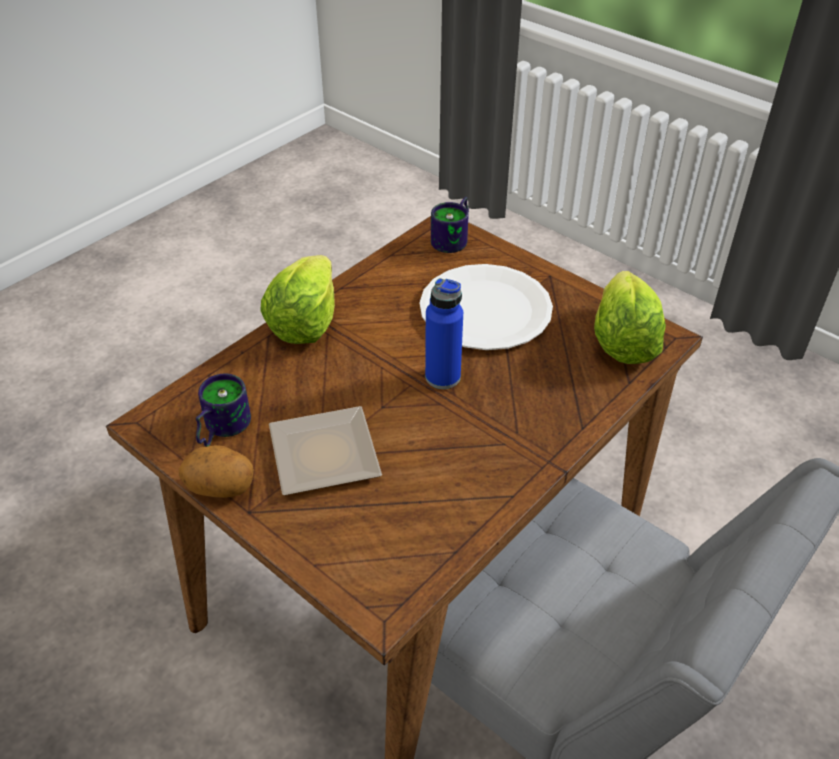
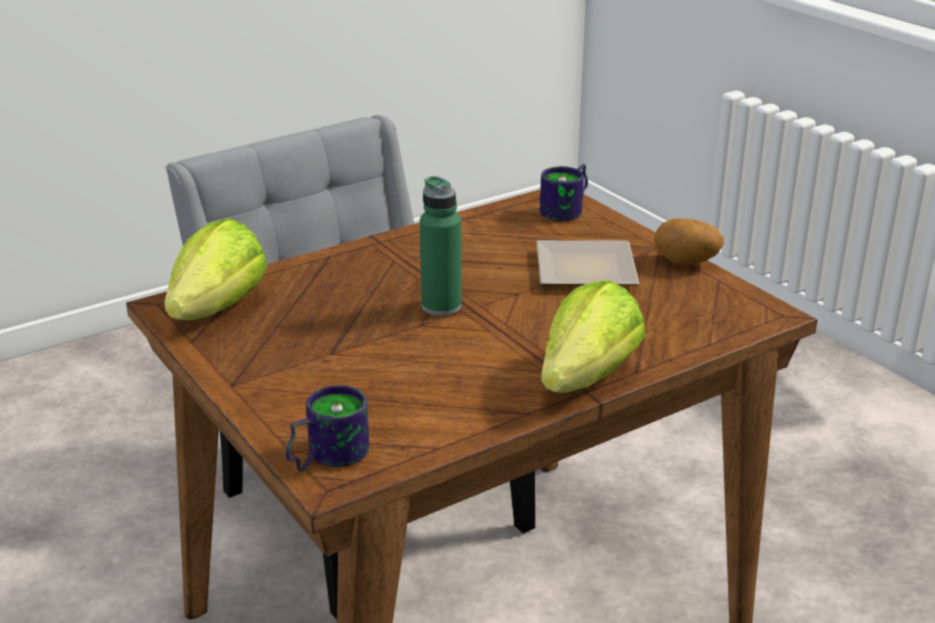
camera: 165 degrees left, 15 degrees down
(219, 428) = (692, 299): mug -> mug (569, 210)
(442, 377) = (441, 306): blue bottle -> green bottle
(486, 310) = (349, 358): white plate -> none

